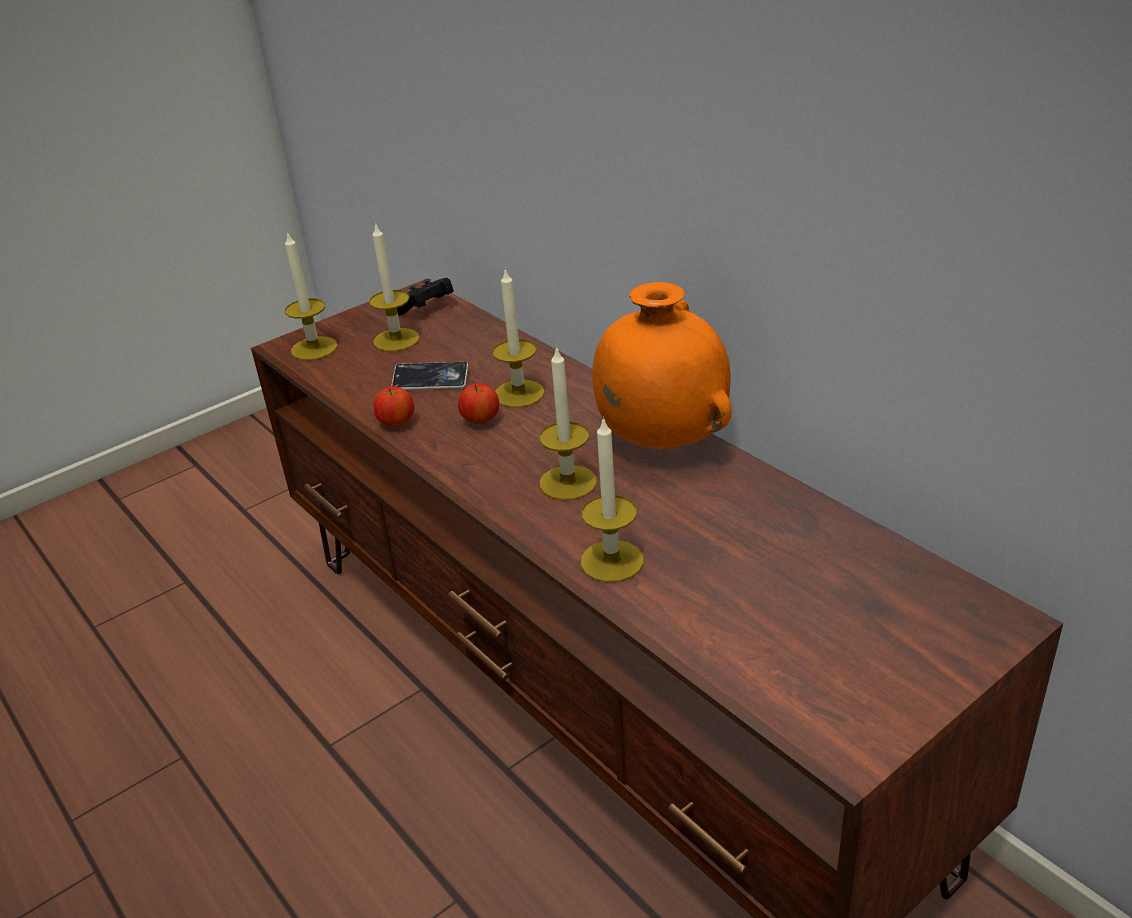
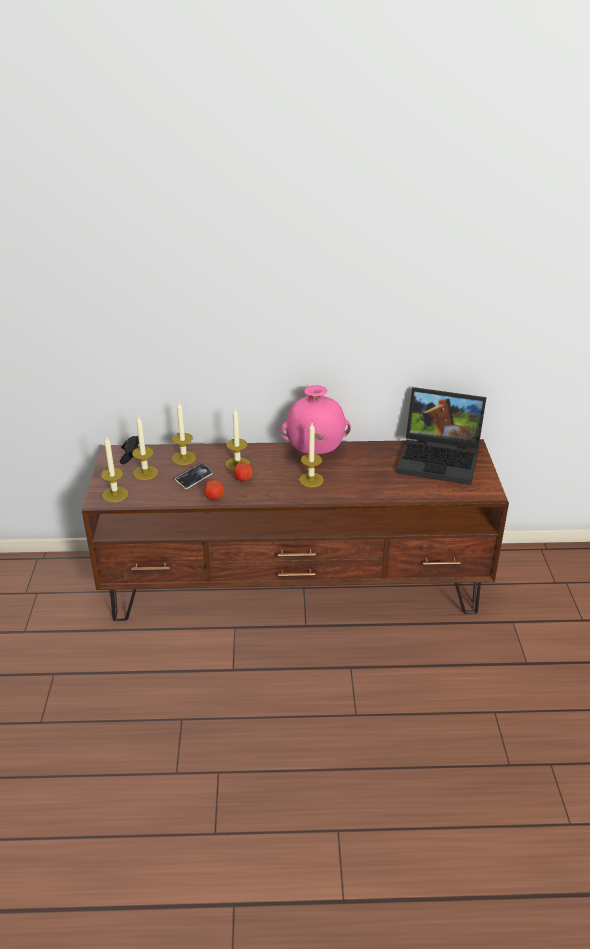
camera: 55 degrees left, 0 degrees up
(612, 561) = (365, 491): candle -> candle (184, 458)
(661, 442) = (314, 452): orange vase -> pink vase
(874, 599) = (441, 459): none -> laptop

